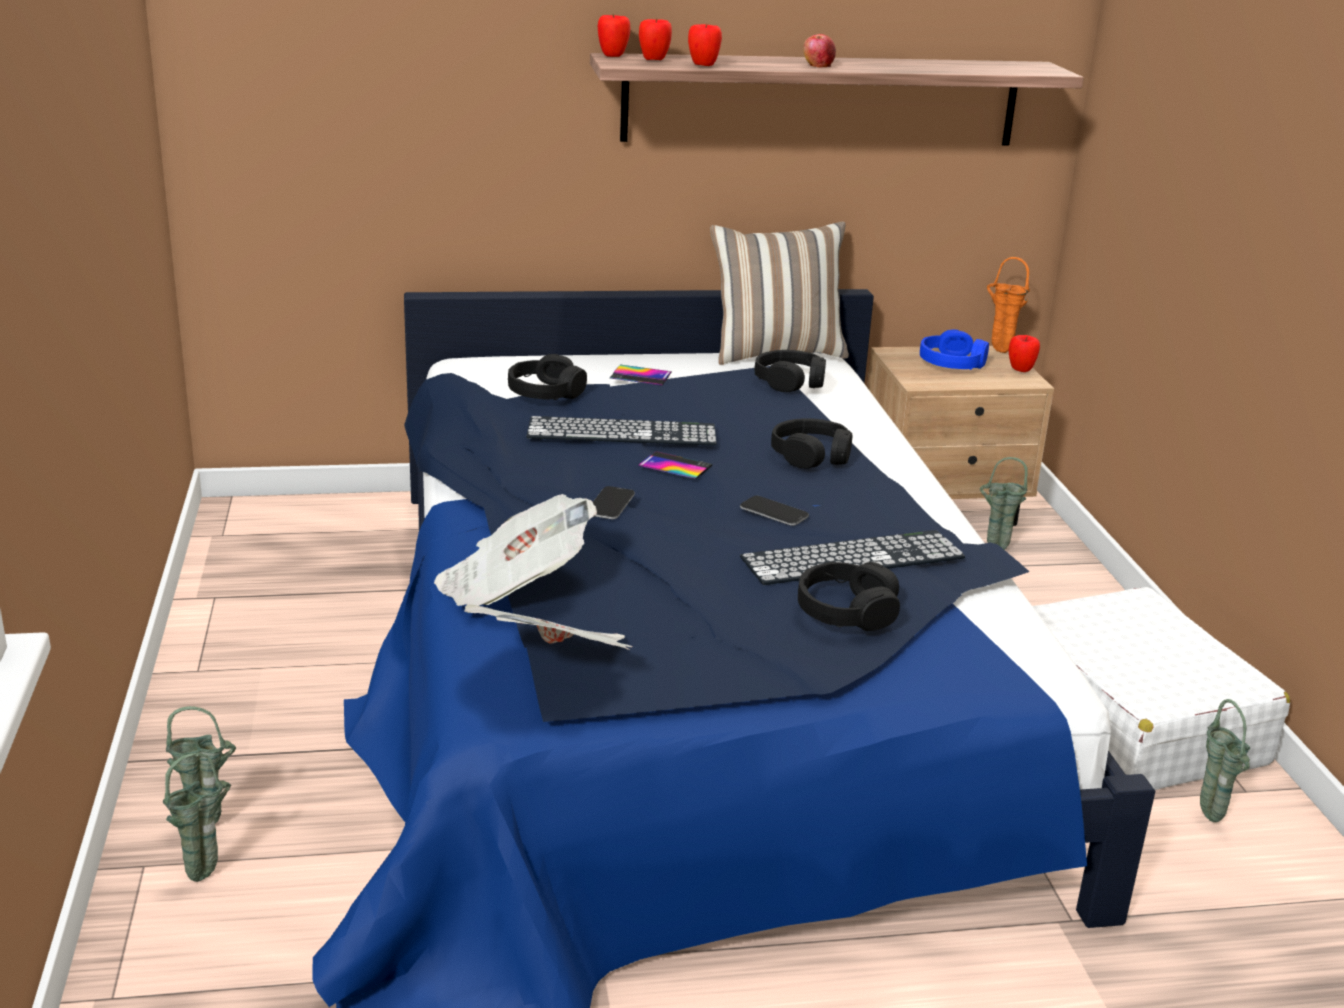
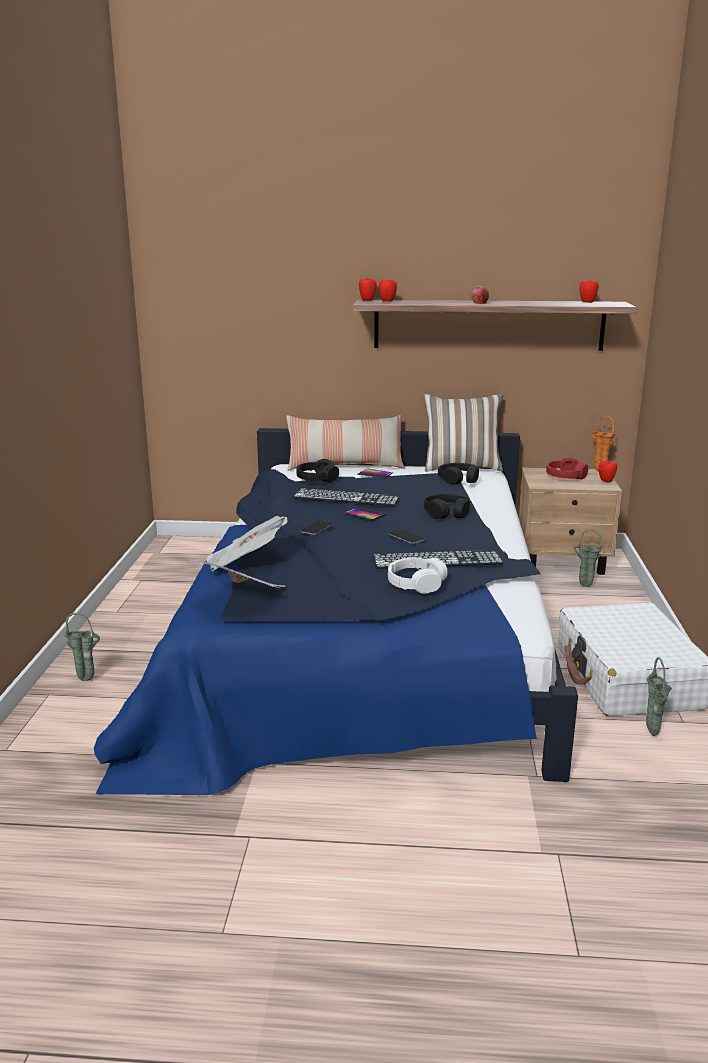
camera: 15 degrees right, 5 degrees down
(206, 876) = (76, 702): green vase -> none
(573, 359) = (345, 466): none -> pillow
(703, 65) = (412, 303): apple -> apple (587, 302)
(846, 611) = (416, 583): black headphones -> white headphones
(952, 363) = (565, 476): blue headphones -> red headphones

